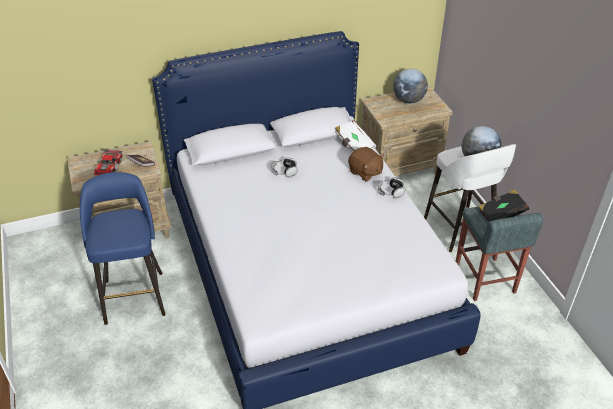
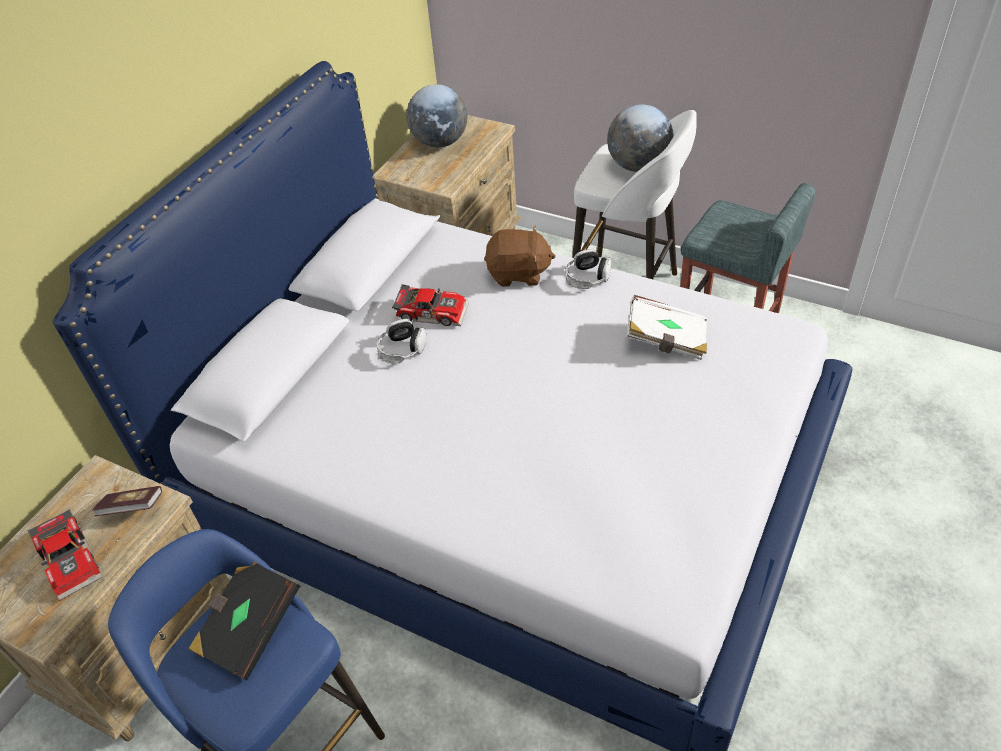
camera: 40 degrees left, 5 degrees up
(313, 165) = (432, 311): none -> toy car
(354, 145) = (450, 245): white book -> white book (666, 340)
(501, 214) = (732, 220): black book -> black book (249, 627)

